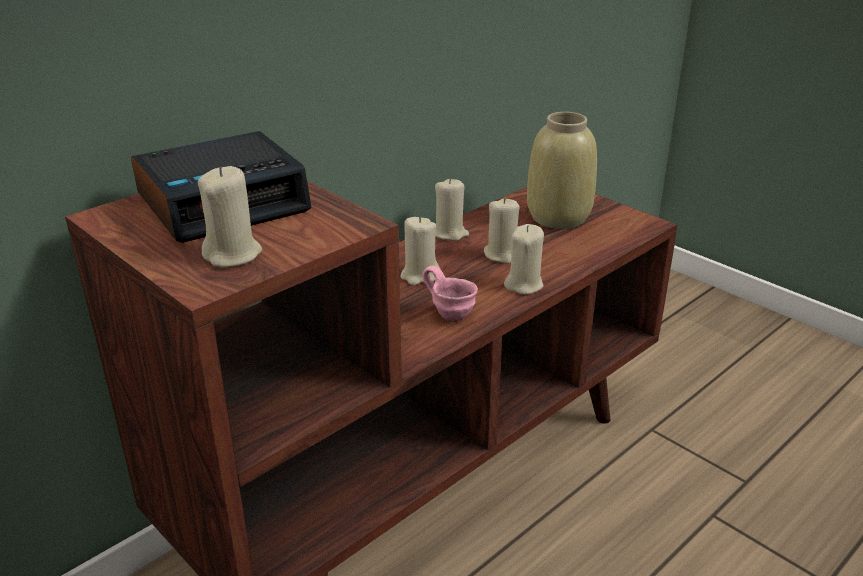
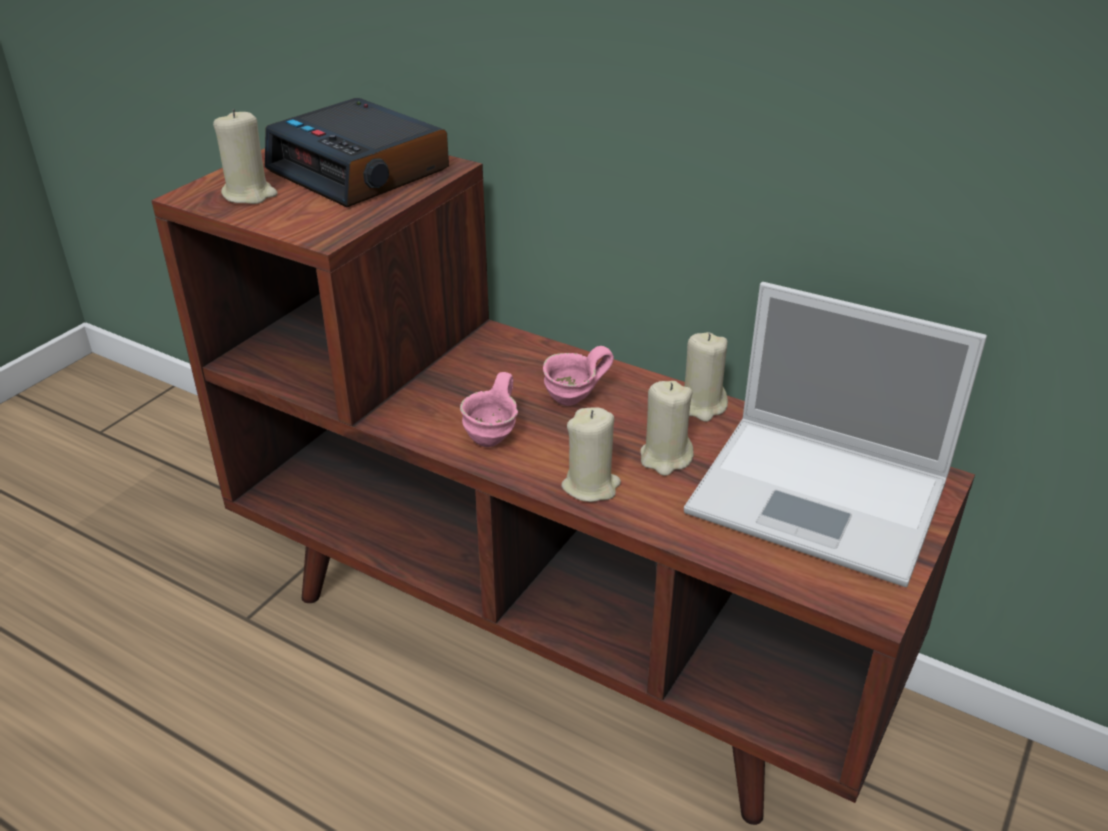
camera: 75 degrees right, 5 degrees up
(420, 275) = (575, 401): beige candle -> pink mug
(558, 217) = (823, 498): beige vase -> laptop

